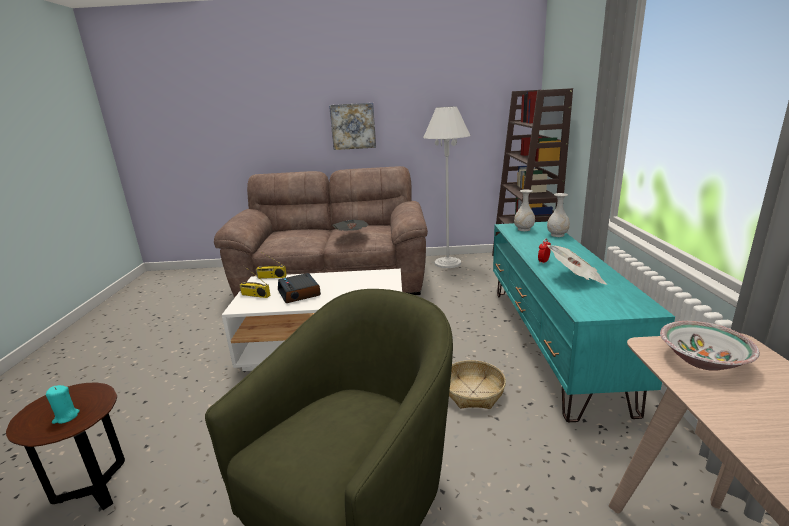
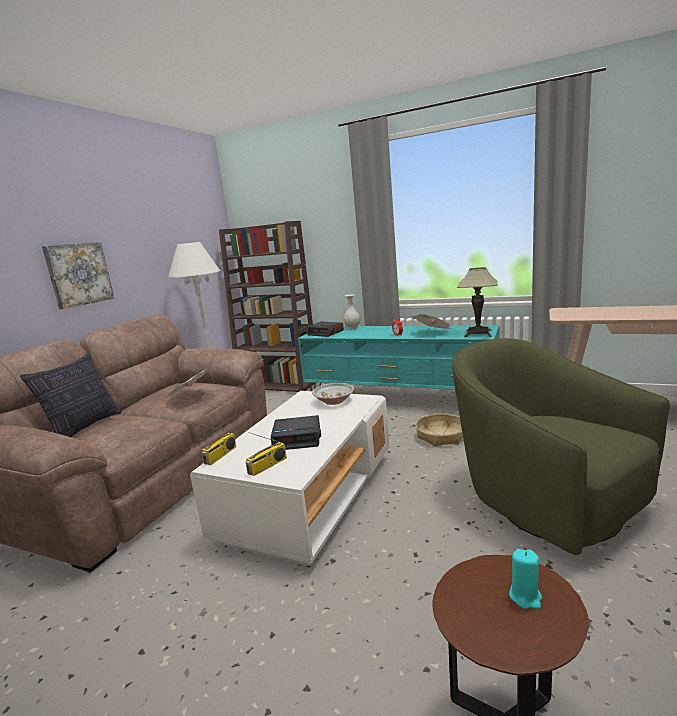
camera: 65 degrees left, 5 degrees down
(297, 229) = (85, 428): none -> pillow
(524, 229) = (326, 333): white vase -> alarm clock
(597, 307) = (478, 333): none -> table lamp
(703, 359) = (575, 314): bowl -> bowl (334, 401)

